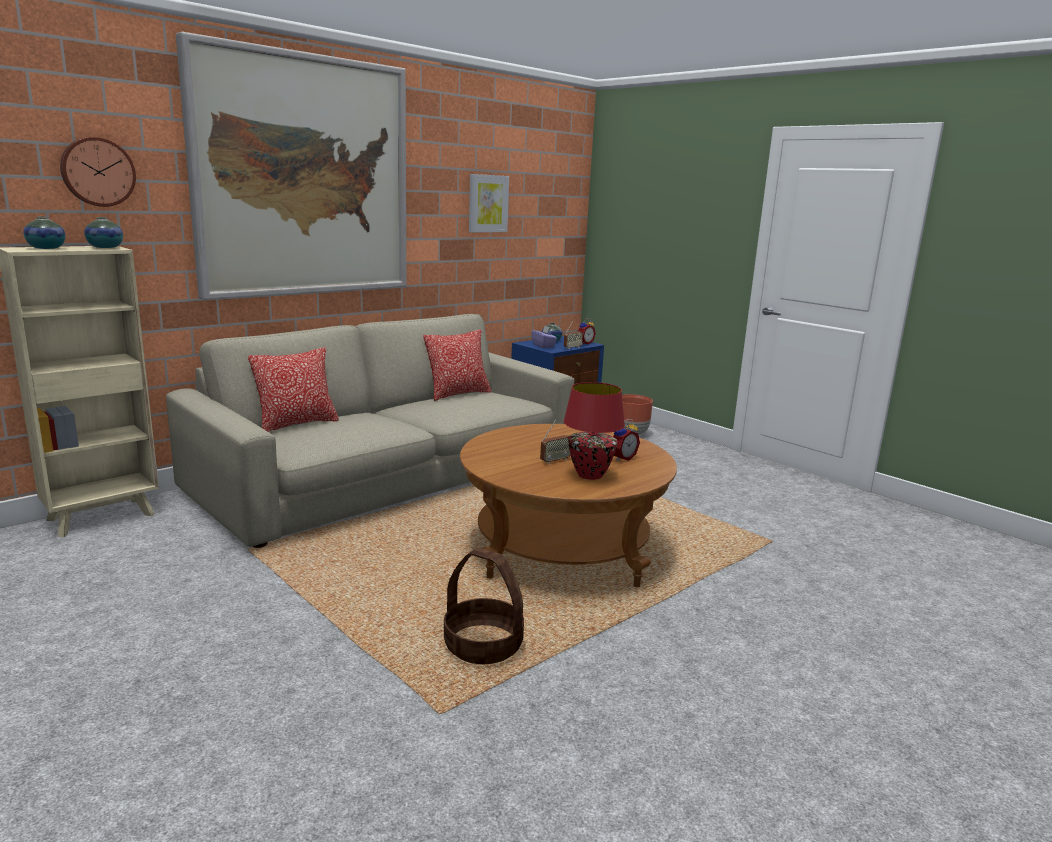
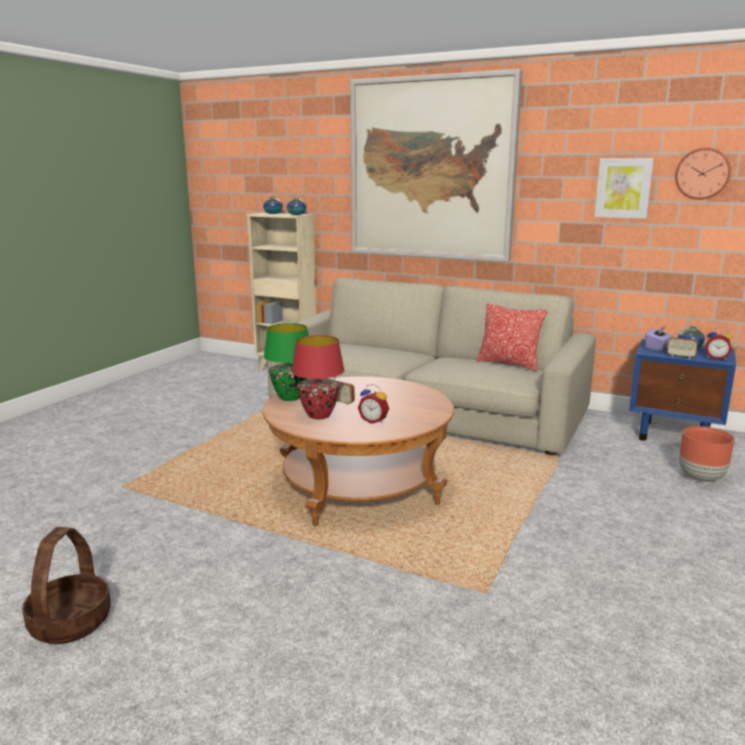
camera: 70 degrees right, 0 degrees up
(97, 172) = (310, 171): wall clock -> wall clock (702, 173)
(297, 424) = (366, 345): pillow -> none
(482, 645) = (198, 484): basket -> basket (70, 622)
(518, 478) = (289, 398): none -> green table lamp

